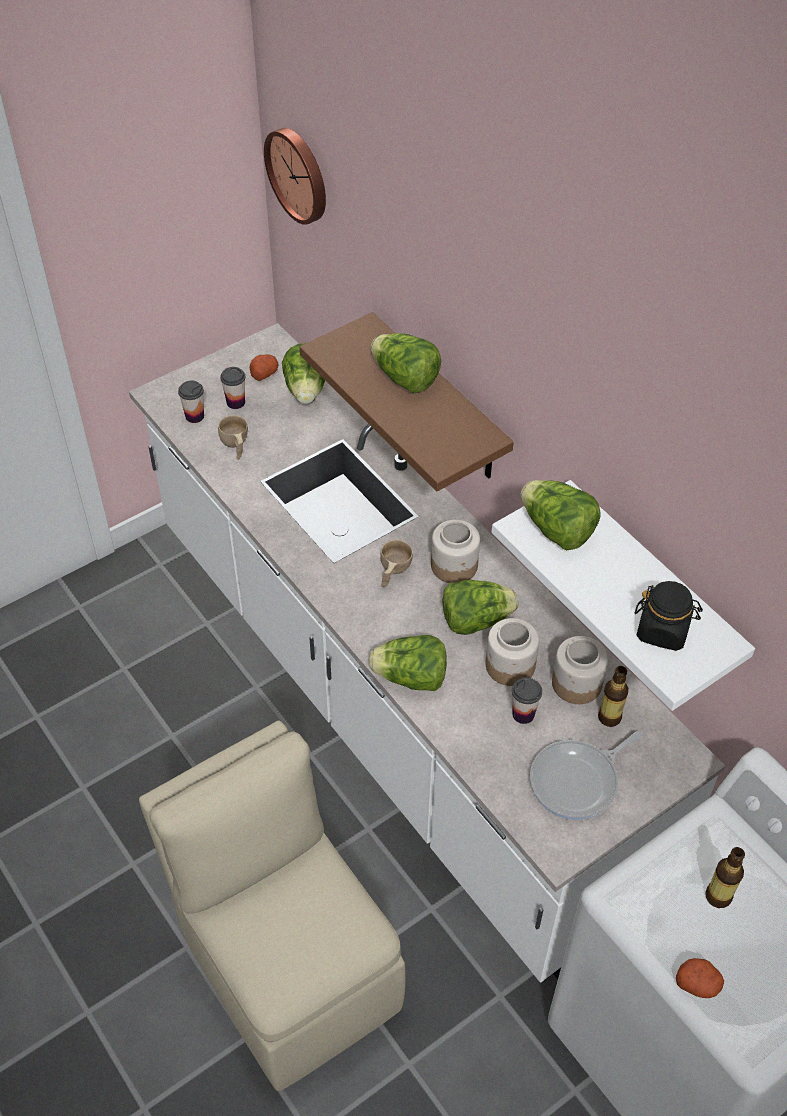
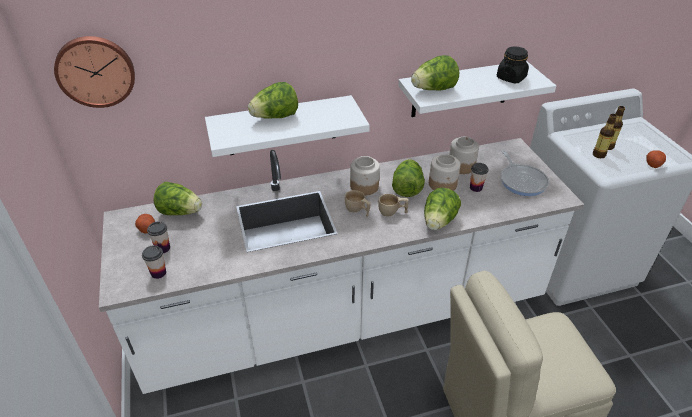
camera: 70 degrees left, 10 degrees down
(235, 446) = (205, 257): beige cup -> beige cup (392, 212)
(438, 400) = (282, 126): brown shelf -> white shelf
(609, 717) = (485, 161): bottle -> bottle (598, 155)

